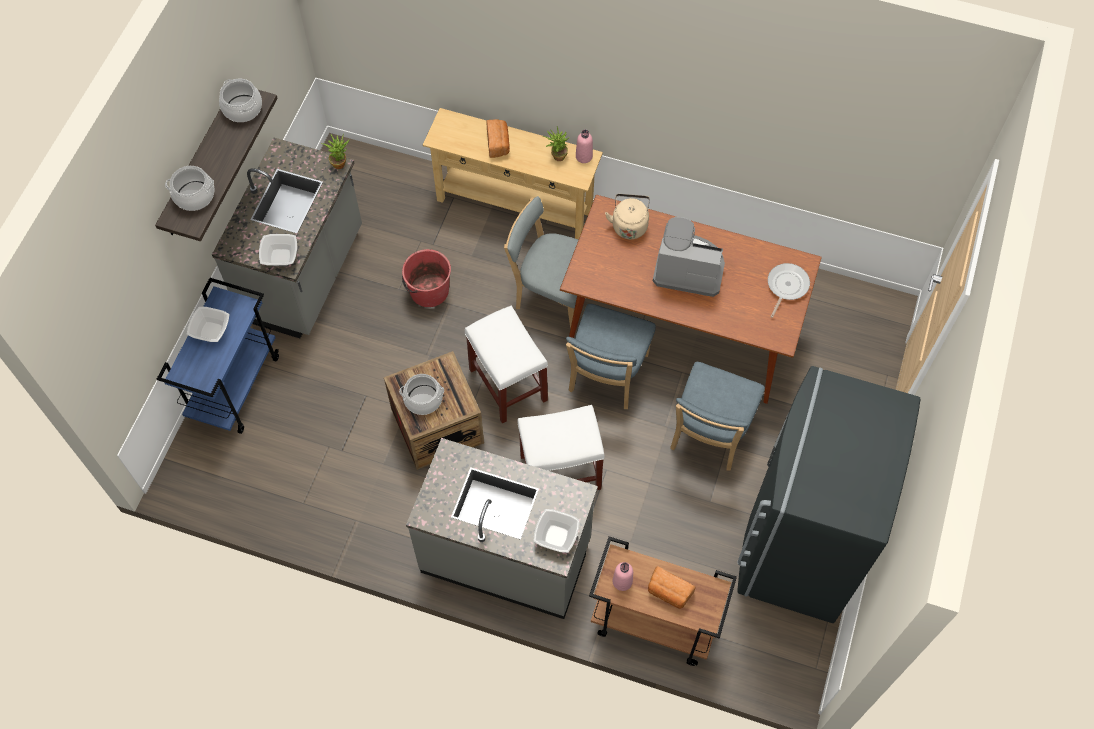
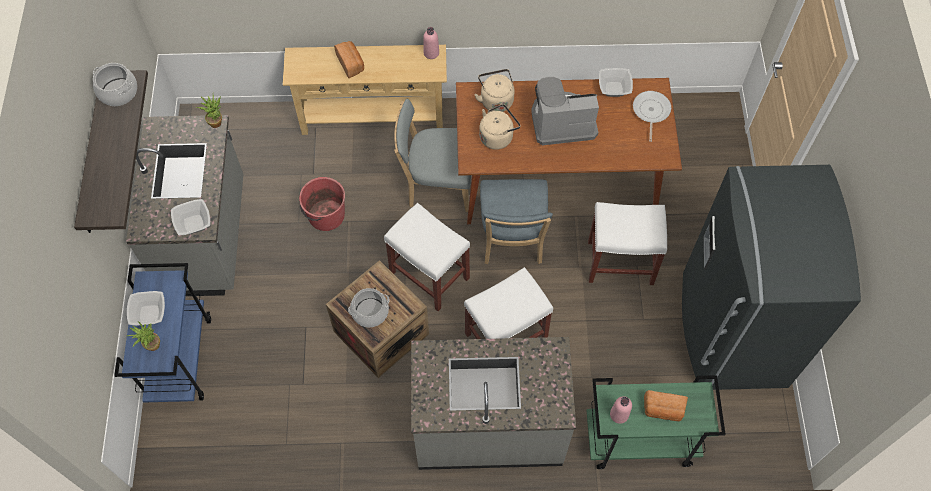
camera: 20 degrees left, 0 degrees up
(194, 195) = (103, 187): cooking pot -> none
(556, 156) = (407, 59): potted plant -> potted plant (150, 345)
(556, 537) = (552, 395): bowl -> bowl (614, 89)
(615, 263) = (497, 136): none -> beige kettle
(652, 623) = (639, 441): brown cart -> green cart
(709, 435) = (619, 262): blue chair -> white stool

